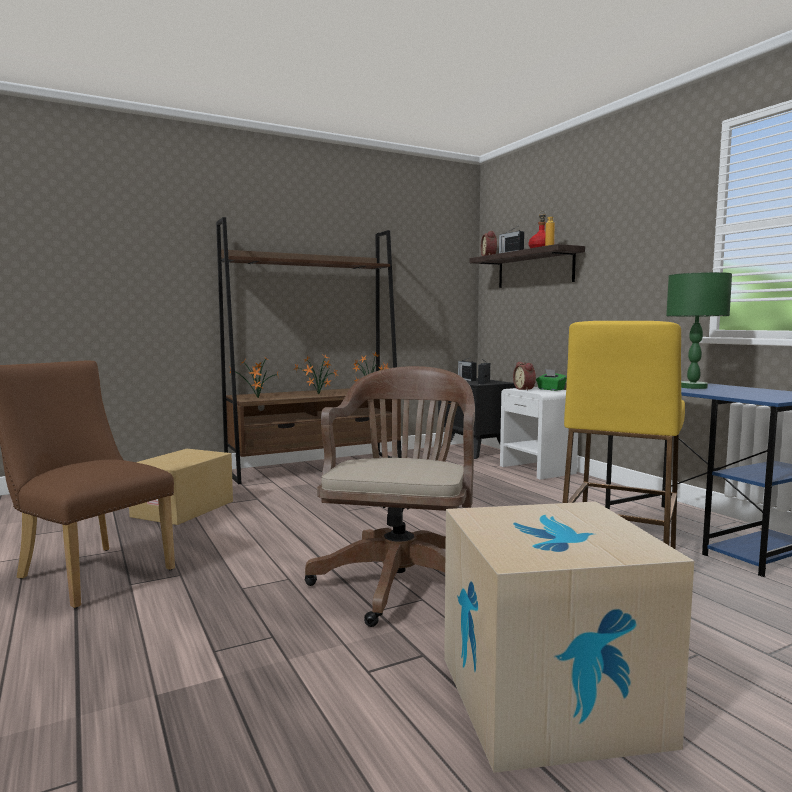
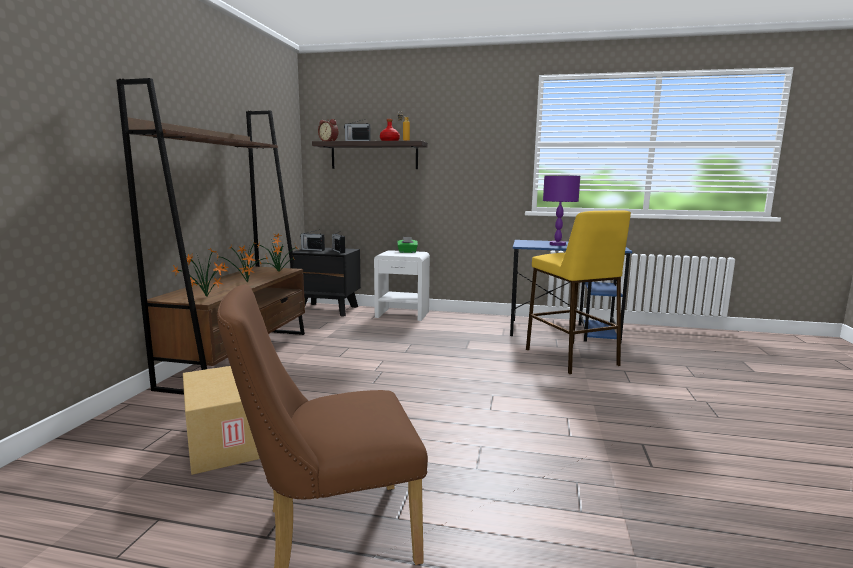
camera: 50 degrees left, 5 degrees up
(401, 579) = (530, 412): brown office chair -> none
(525, 389) = (393, 254): alarm clock -> none
(549, 699) = (711, 432): cardboard box -> none
(692, 387) = (557, 244): green table lamp -> purple table lamp

